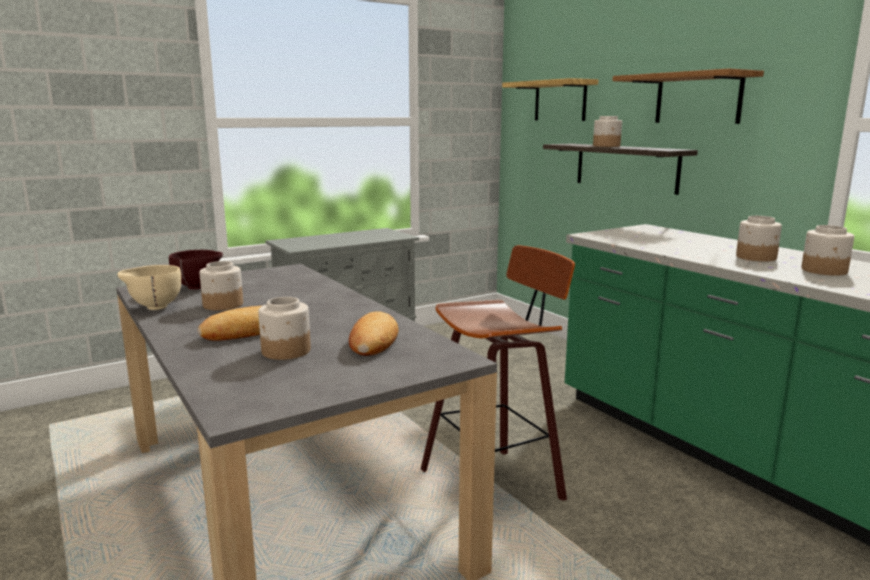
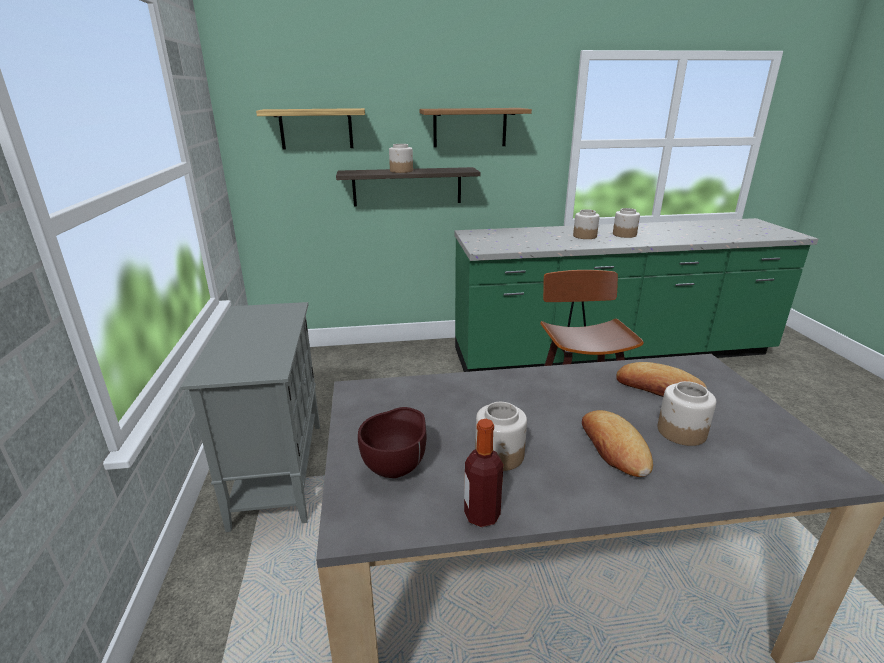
camera: 65 degrees left, 10 degrees up
(153, 308) = (482, 515): beige bowl -> bottle

